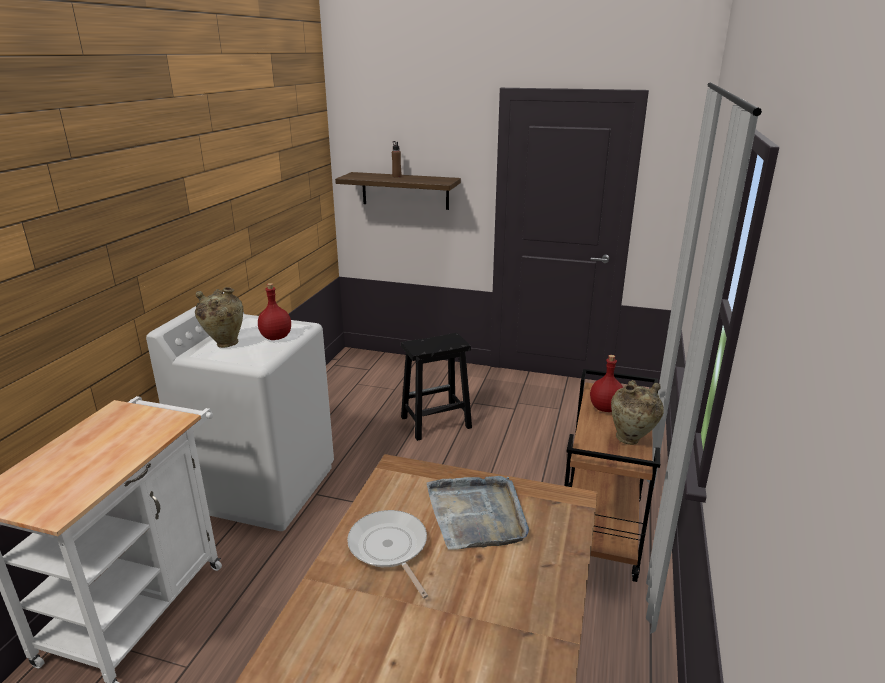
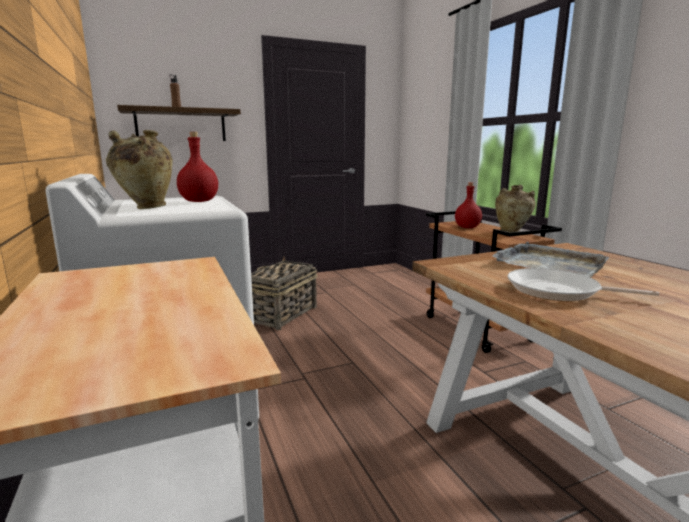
camera: 40 degrees left, 10 degrees down
(435, 423) = (281, 314): black stool -> basket

